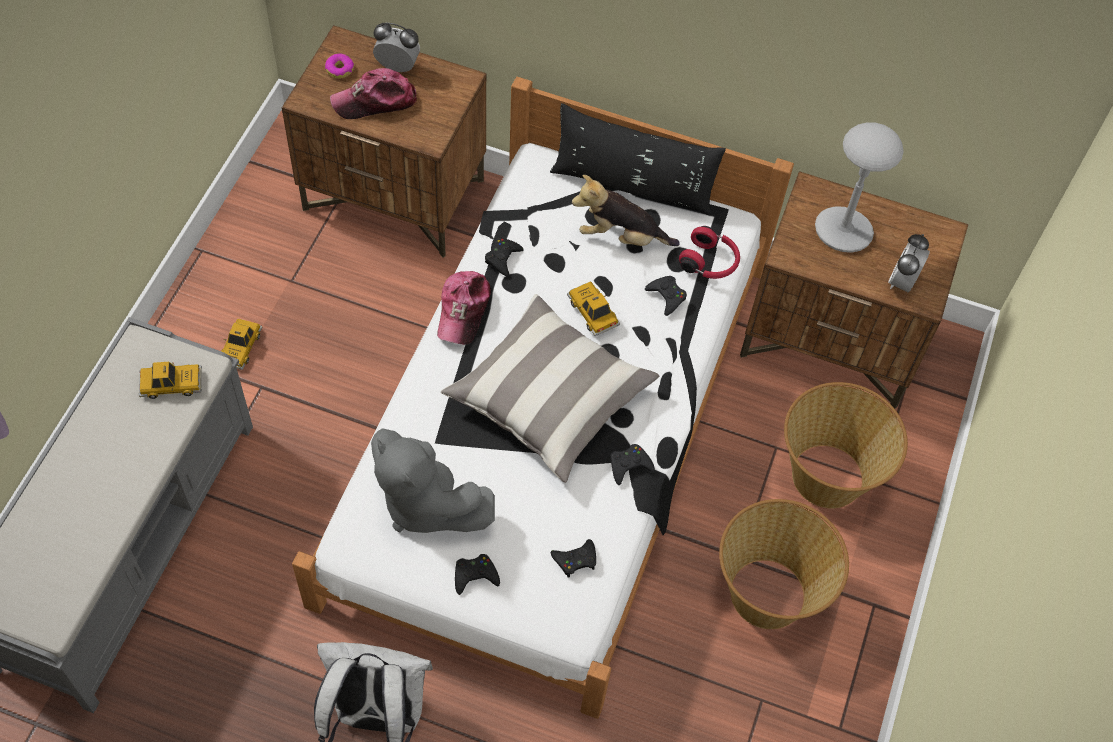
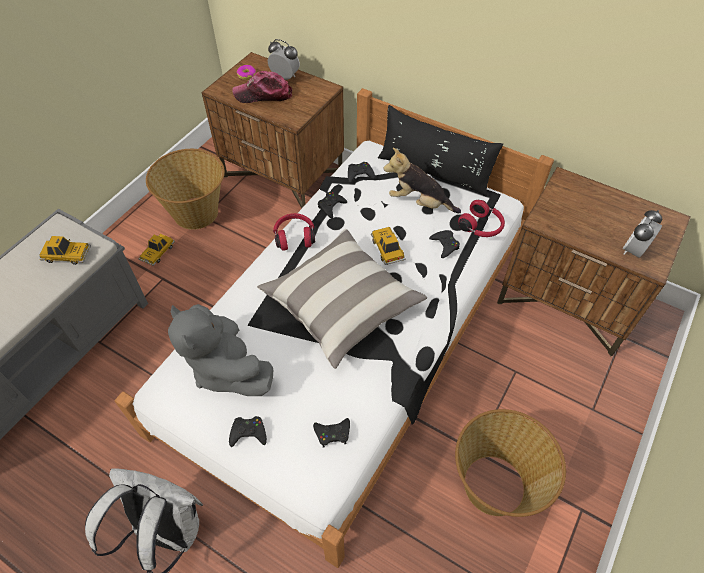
camera: 15 degrees right, 5 degrees down
(463, 310) = (294, 236): cap -> red headphones
(629, 466) = (392, 364): black game controller -> black game controller (359, 174)
(828, 475) = (553, 398): basket -> basket (196, 212)
(843, 231) = (588, 210): grey table lamp -> none

